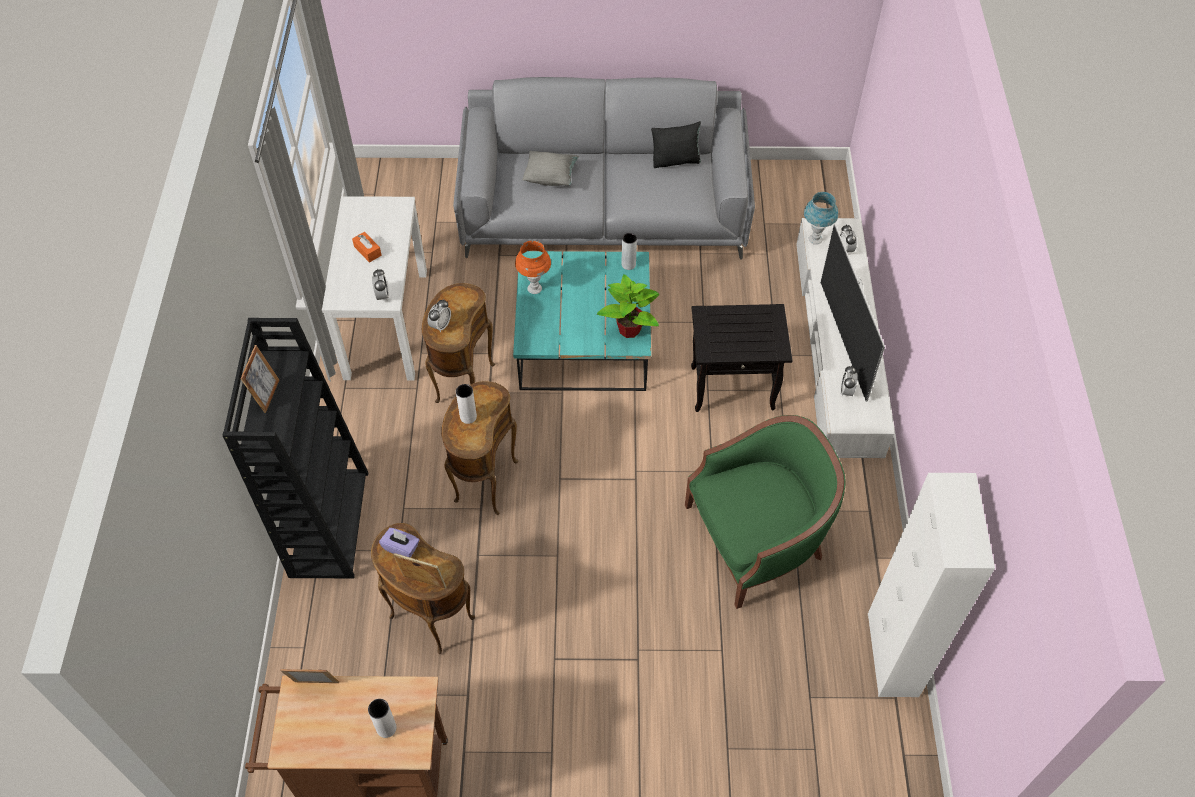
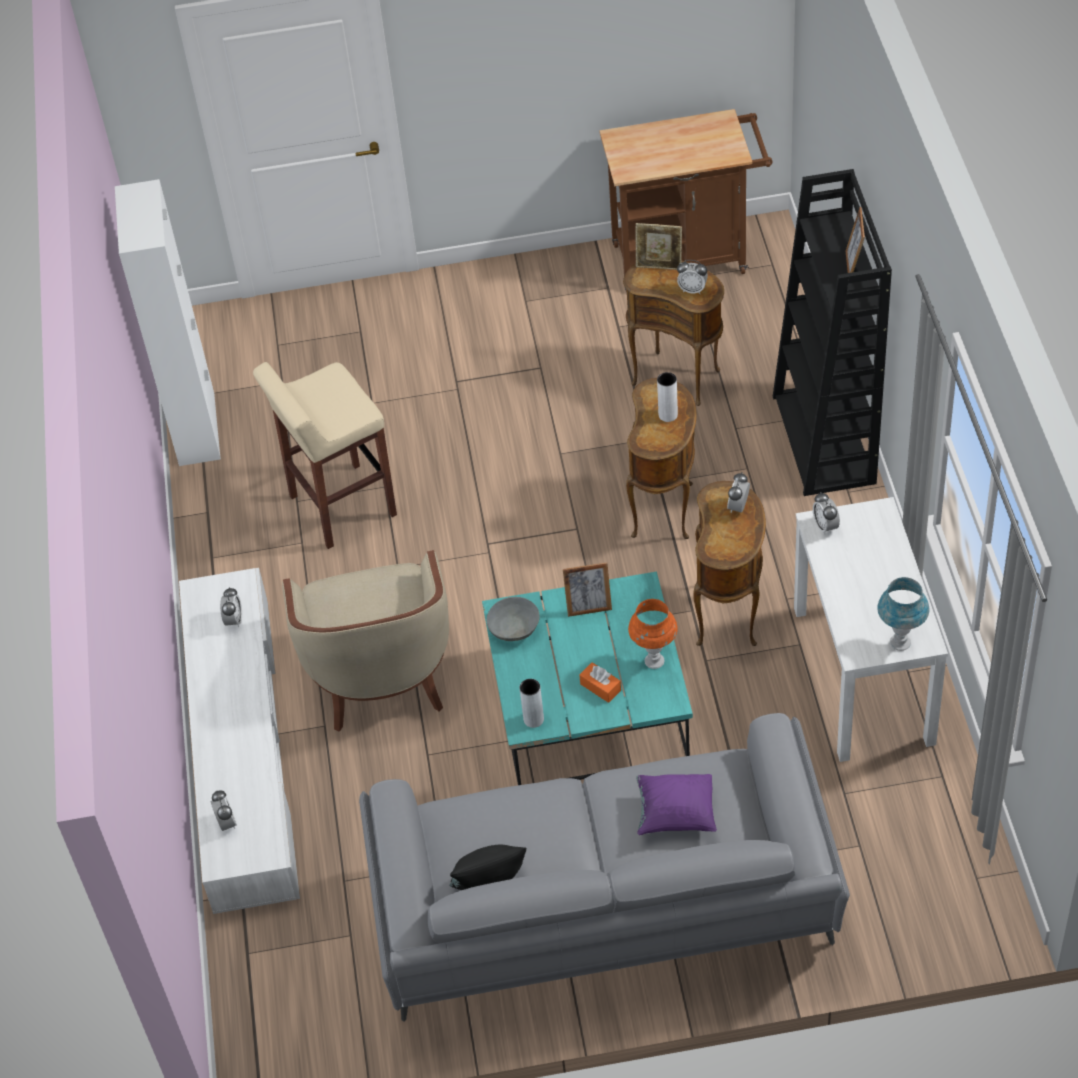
camera: 175 degrees right, 5 degrees down
(316, 687) = (718, 159): picture frame -> picture frame (589, 608)
(367, 251) = (872, 580): orange tissue box -> orange tissue box (600, 687)
(386, 728) = (645, 146): white vase -> none
(401, 548) = (692, 289): purple tissue box -> alarm clock
(550, 177) = (675, 814): grey pillow -> purple pillow
(630, 329) = (514, 628): potted plant -> grey bowl
(734, 387) = (379, 672): black side table -> beige armchair
(756, 539) = (341, 506): green armchair -> beige stool
(815, 239) = (270, 832): blue table lamp -> blue table lamp (900, 643)
(844, 340) = (234, 686): television -> none

